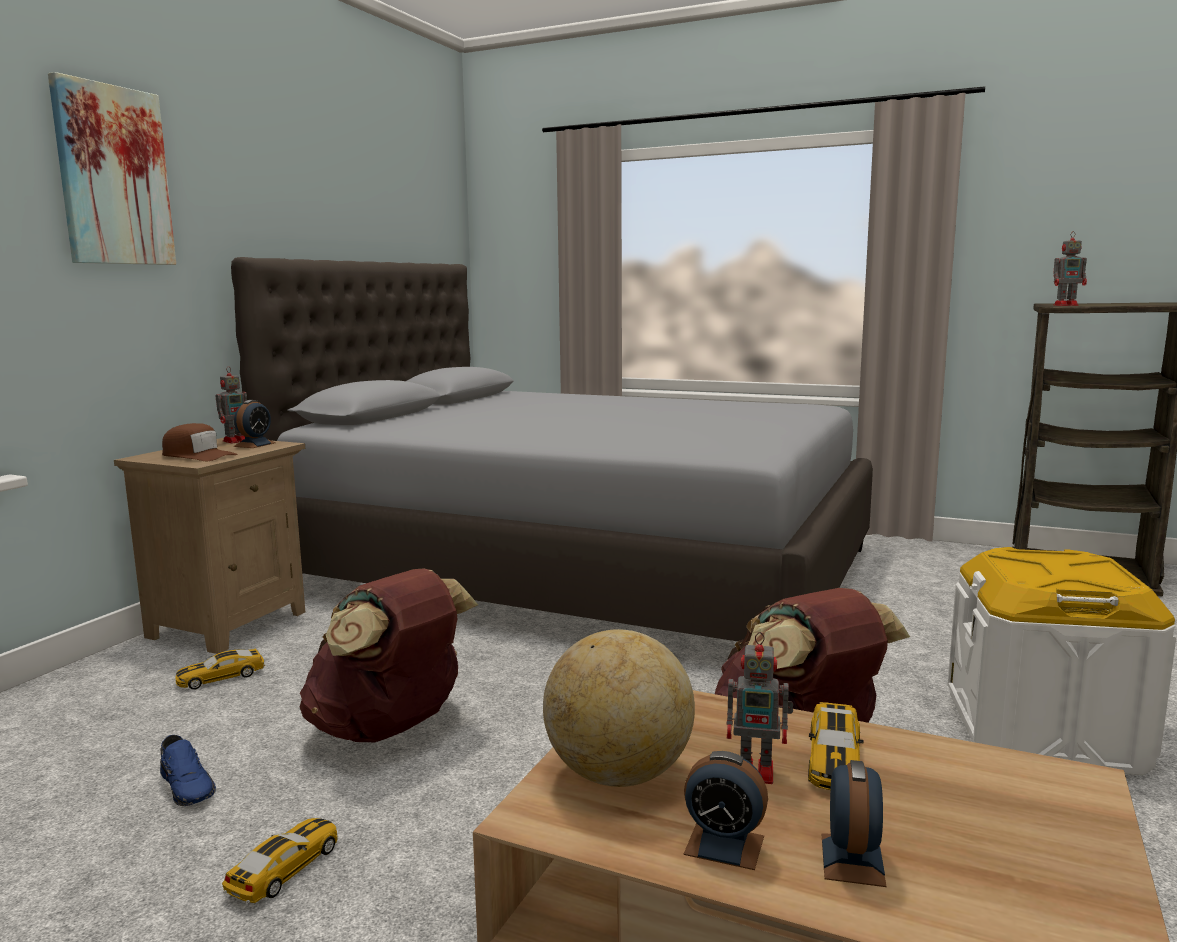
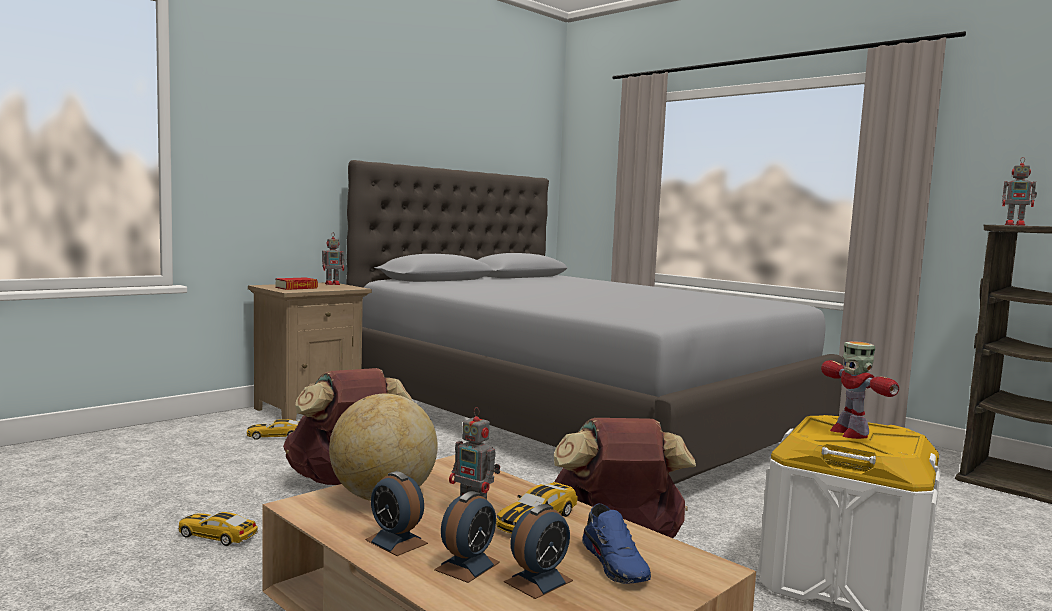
camera: 20 degrees right, 5 degrees down
(113, 176) = (273, 103): picture -> none
(188, 786) = (205, 486): blue shoe -> blue shoe (616, 564)
(198, 455) = (296, 288): brown cap -> book
(254, 444) = (339, 286): alarm clock -> alarm clock (538, 581)
(285, 869) = (216, 536): toy car -> toy car turned 120 degrees counterclockwise
(1053, 569) = (849, 433): none -> toy robot

